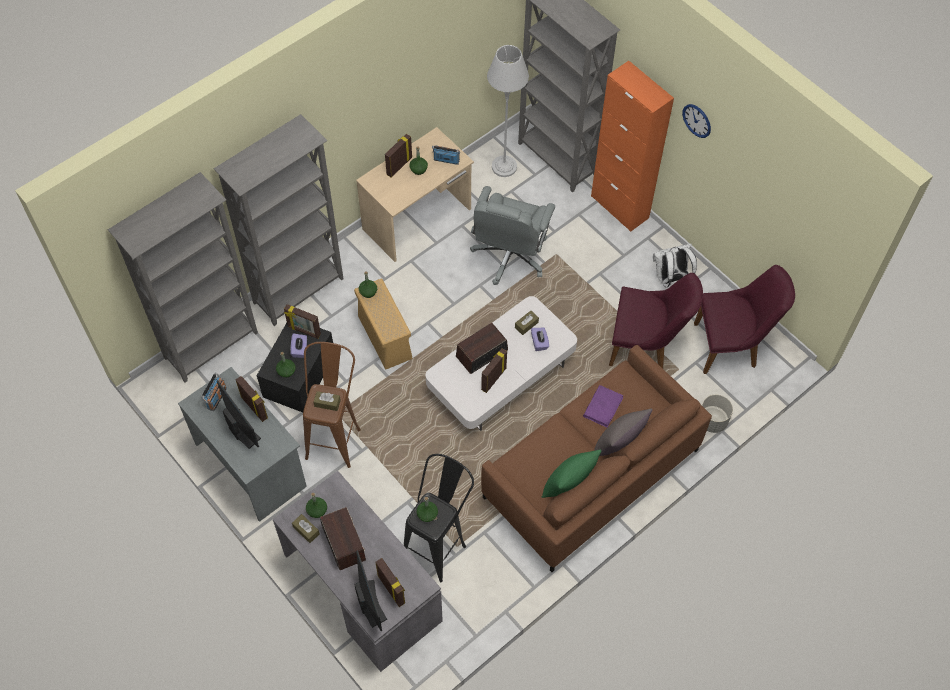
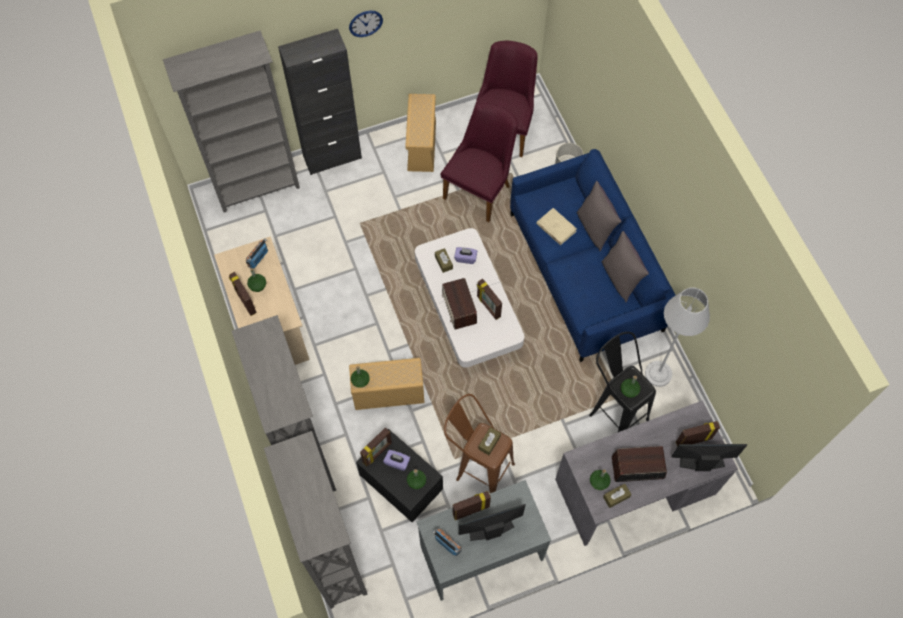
camera: 70 degrees left, 5 degrees up
(504, 166) = (244, 232): grey floor lamp -> grey floor lamp (658, 374)
(510, 256) = (345, 260): grey office chair -> none
(568, 485) = (620, 278): green pillow -> grey pillow
(590, 473) = (584, 272): brown sofa -> blue sofa
(603, 407) = (556, 227): purple book -> beige book
(619, 207) = (332, 157): orange cabinet -> black cabinet
(670, 278) = (422, 146): white backpack -> beige storage box

